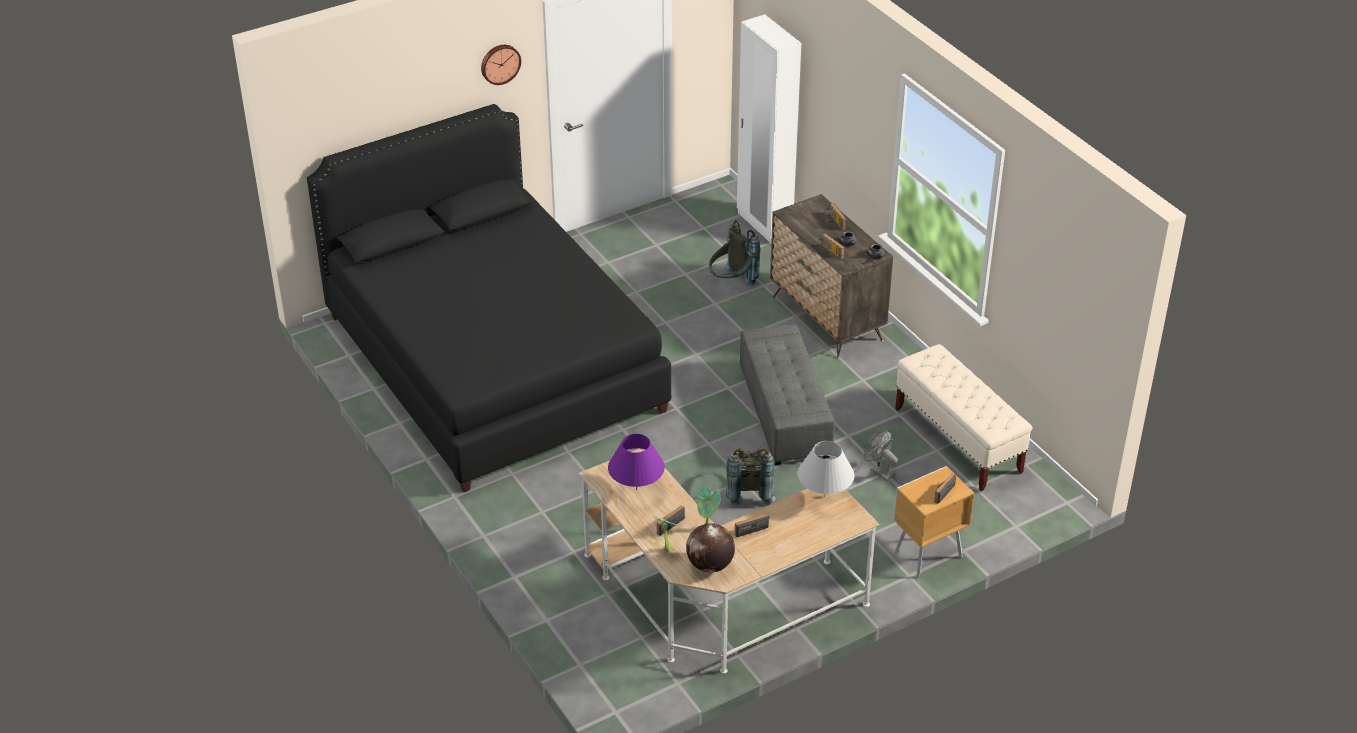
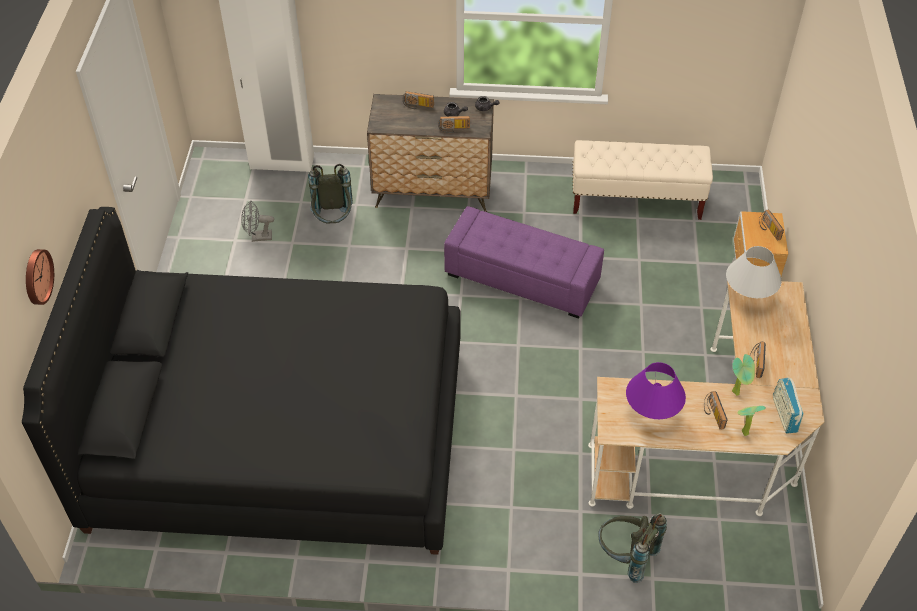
camera: 55 degrees left, 10 degrees up
(500, 63) = (77, 164): wall clock -> wall clock (36, 276)
(710, 565) = (784, 414): globe -> radio
(748, 491) = (596, 352): grey backpack -> grey backpack (626, 557)
(785, 413) = (522, 278): grey ottoman -> purple ottoman
(879, 471) = (635, 262): grey fan -> grey fan (258, 237)

